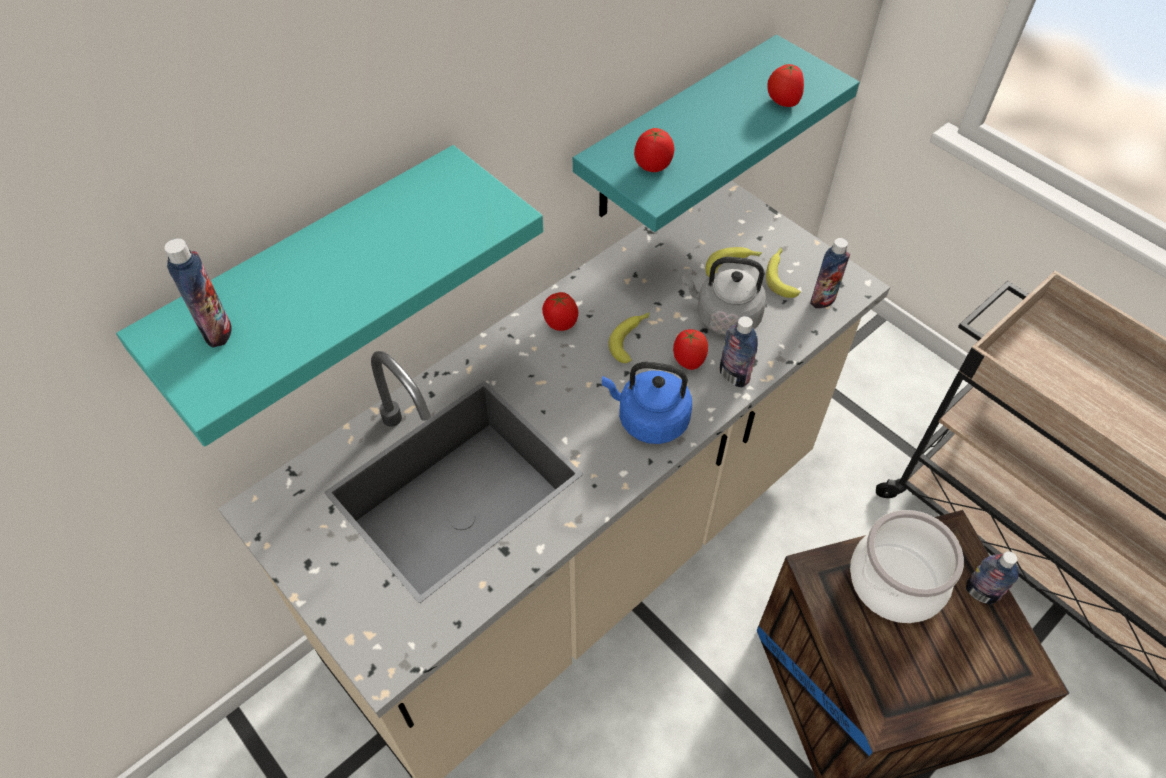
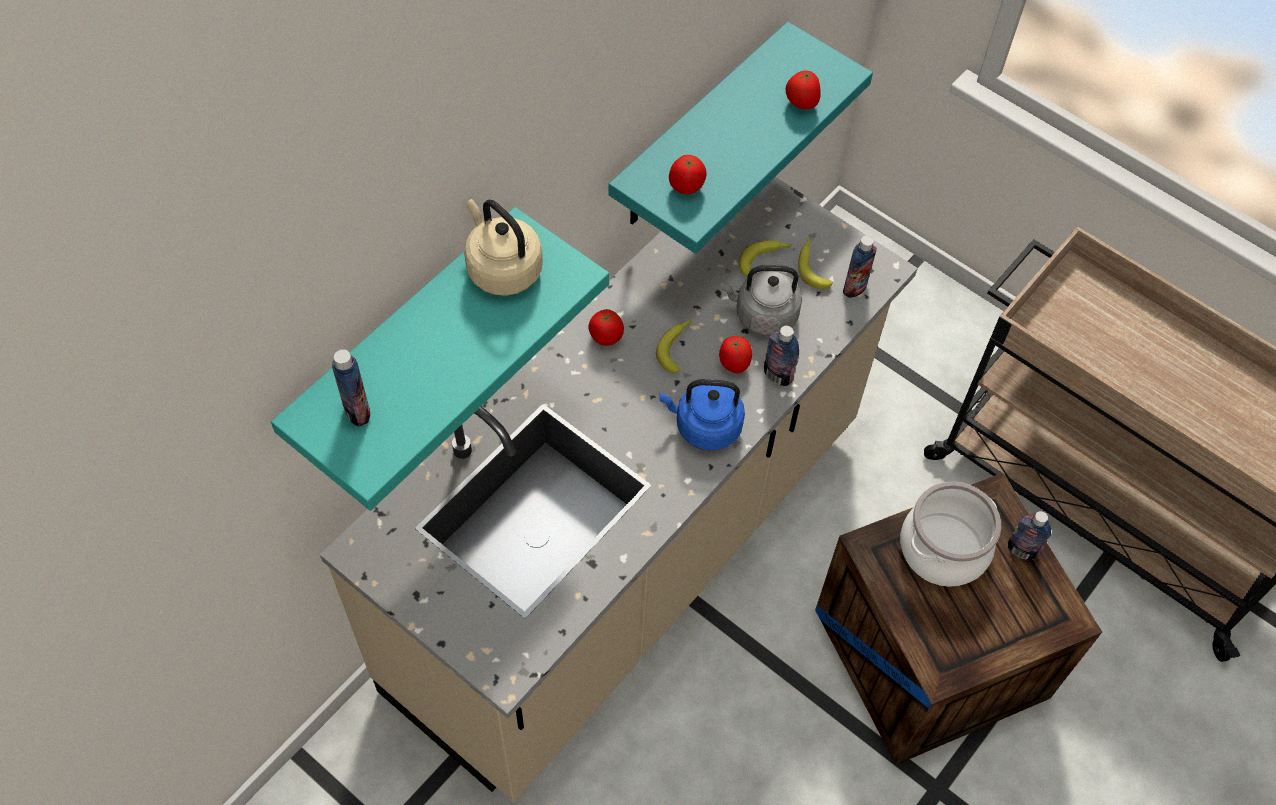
camera: 10 degrees left, 5 degrees up
(423, 201) = (502, 268): none -> beige kettle

